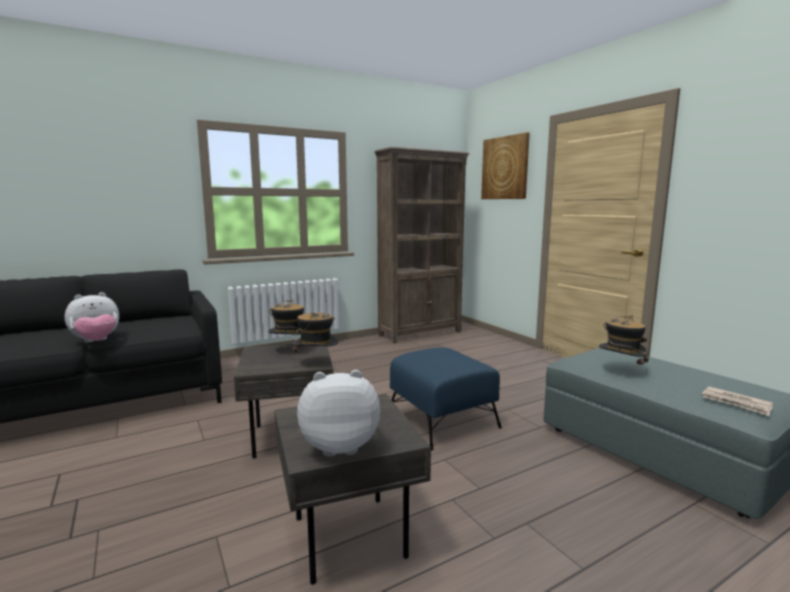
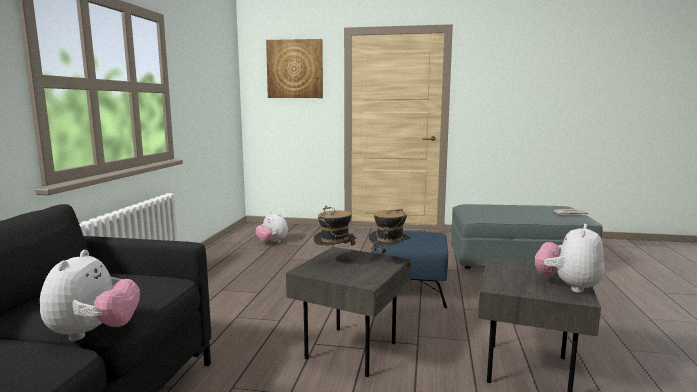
camera: 50 degrees left, 0 degrees up
(420, 333) = (239, 240): brown bookcase -> none
(438, 342) = (272, 242): none -> plush toy
(620, 371) = (507, 213): hat -> none

